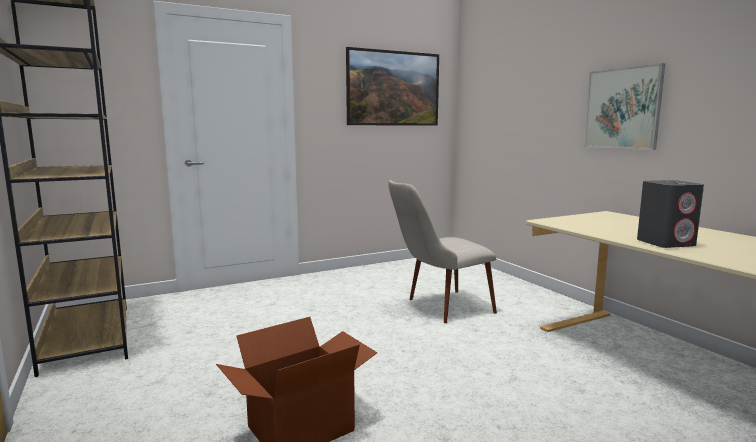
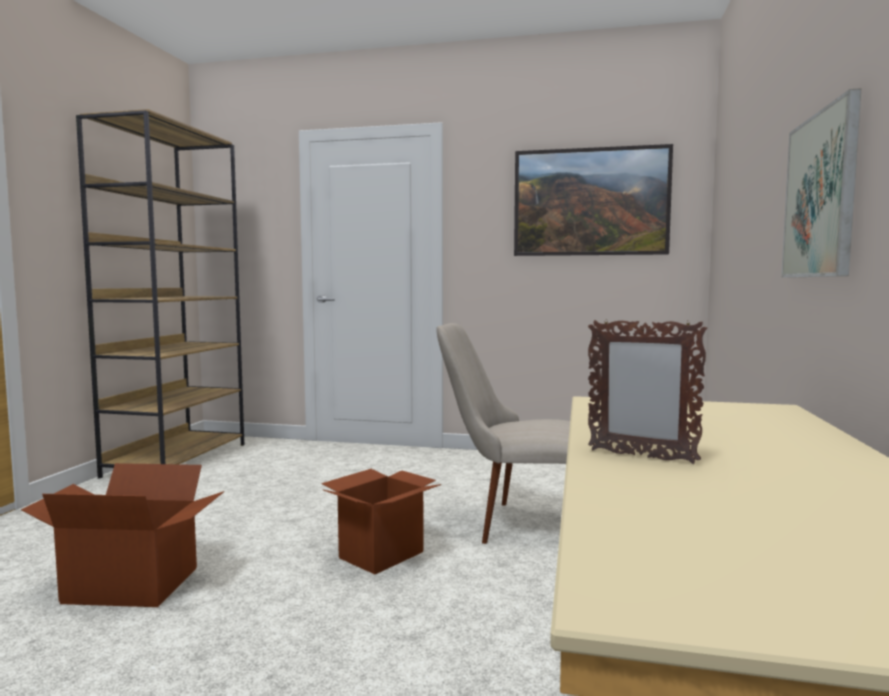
camera: 40 degrees right, 5 degrees down
(410, 347) = (381, 554): none -> cardboard box
(666, 243) = (640, 456): grey speaker -> picture frame

